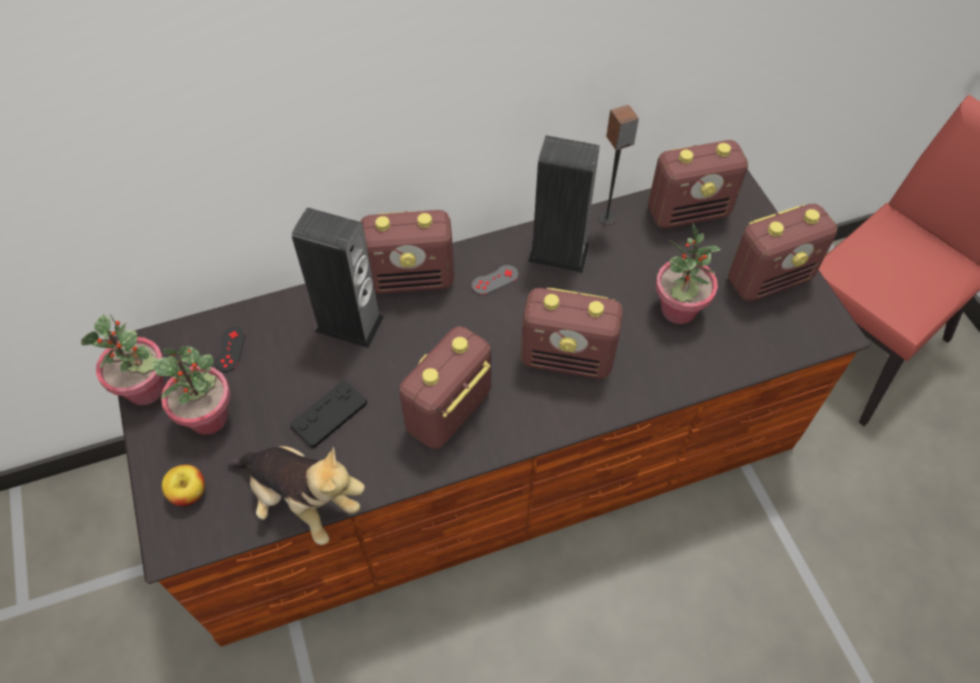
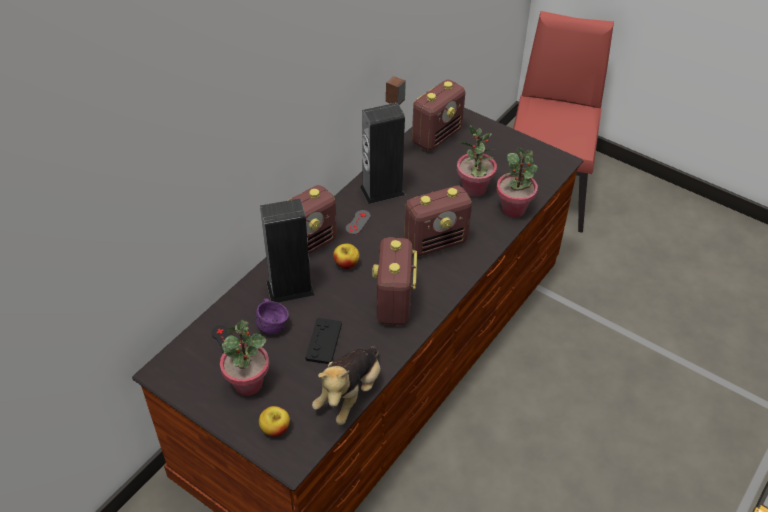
camera: 35 degrees left, 10 degrees down
(146, 389) = (189, 391): potted plant -> potted plant (513, 209)
(294, 358) = (272, 323): none -> purple mug
(301, 501) = (350, 394): plush toy -> plush toy turned 120 degrees clockwise
(437, 328) = (346, 264): none -> apple
(769, 279) = (508, 151): radio -> none

